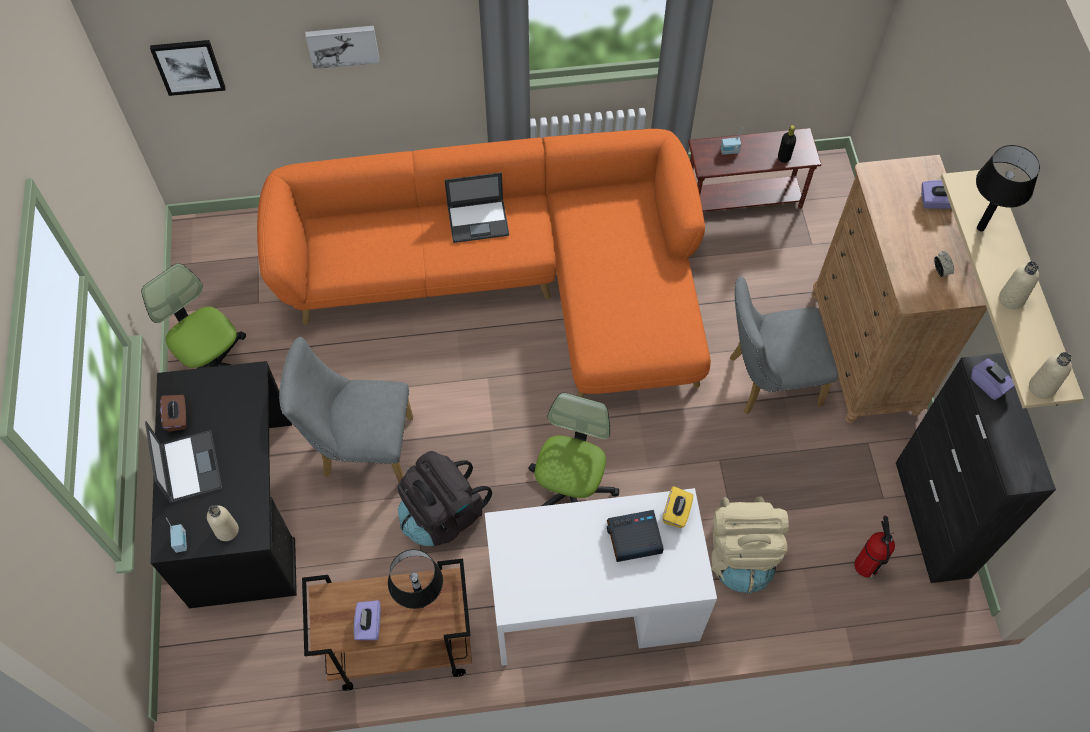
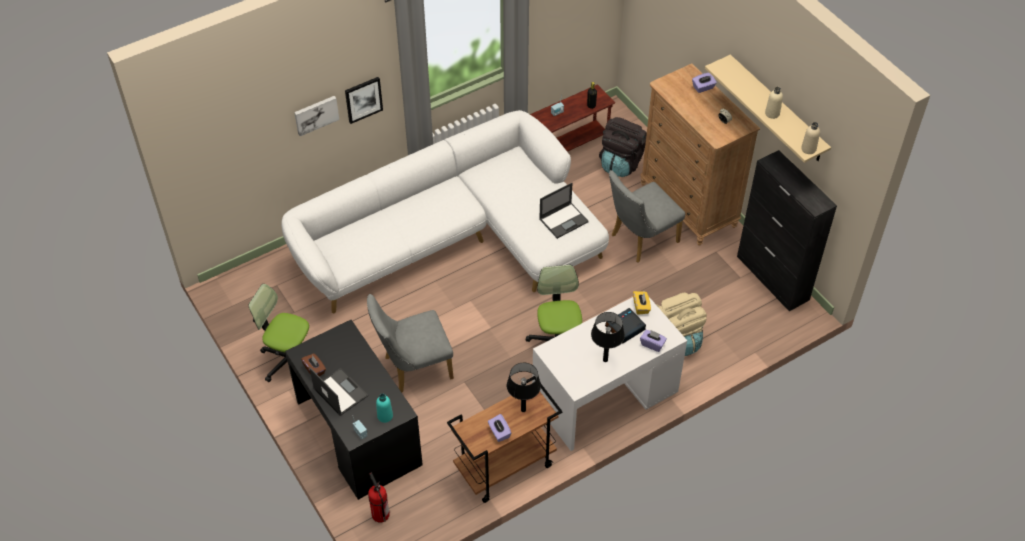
camera: 25 degrees left, 10 degrees down
(188, 66) = (222, 159): picture -> picture (363, 99)
(227, 530) = (385, 416): beige bottle -> turquoise bottle
(442, 515) = (487, 386): black backpack -> black backpack (621, 163)
(479, 220) = (425, 204): laptop -> laptop (564, 220)
(515, 279) = (455, 239): orange sofa -> white sofa
(866, 564) = (749, 315): fire extinguisher -> fire extinguisher (380, 514)
(980, 228) = (738, 85): black table lamp -> black table lamp (605, 360)
(988, 384) = (778, 168): purple tissue box -> purple tissue box (652, 344)

